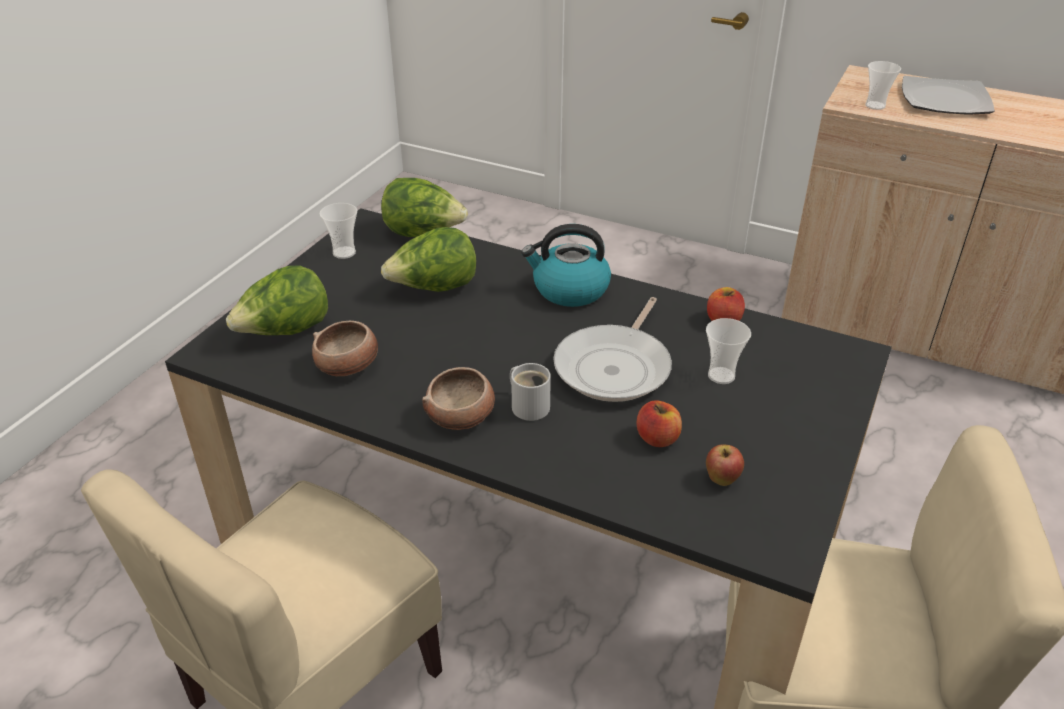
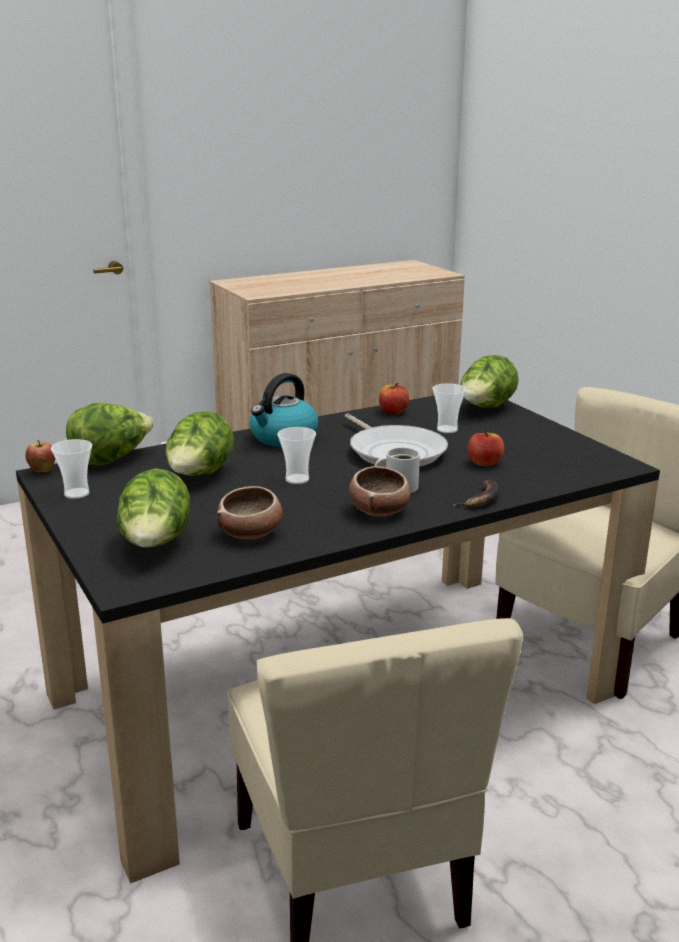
camera: 55 degrees left, 15 degrees down
(557, 471) = (480, 498): none -> banana
(721, 480) = (544, 460): apple -> apple (42, 471)
(824, 378) = (485, 409): none -> lettuce
(875, 106) = (272, 291): cup -> cup (297, 479)
(946, 100) = (299, 280): plate -> none

